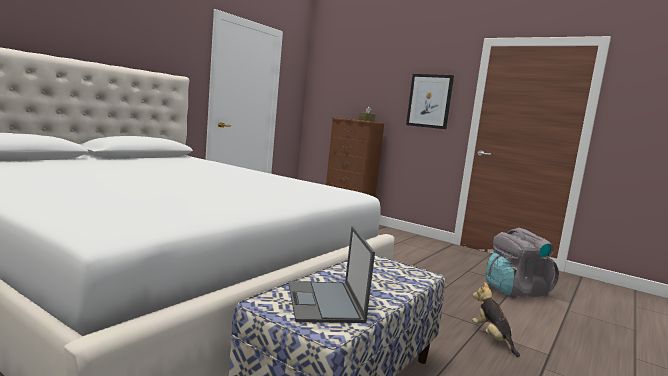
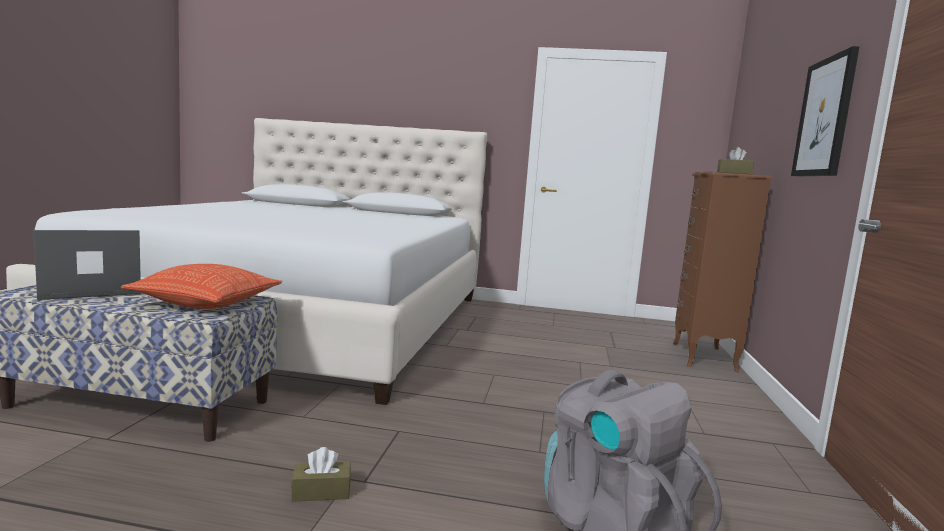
camera: 65 degrees right, 0 degrees up
(383, 270) = (207, 303): none -> orange pillow
(492, 338) = (321, 492): plush toy -> brown tissue box

